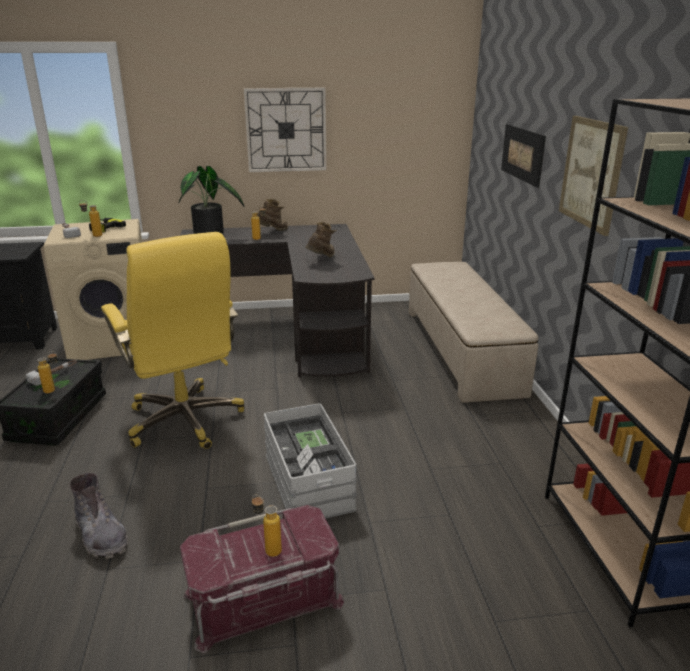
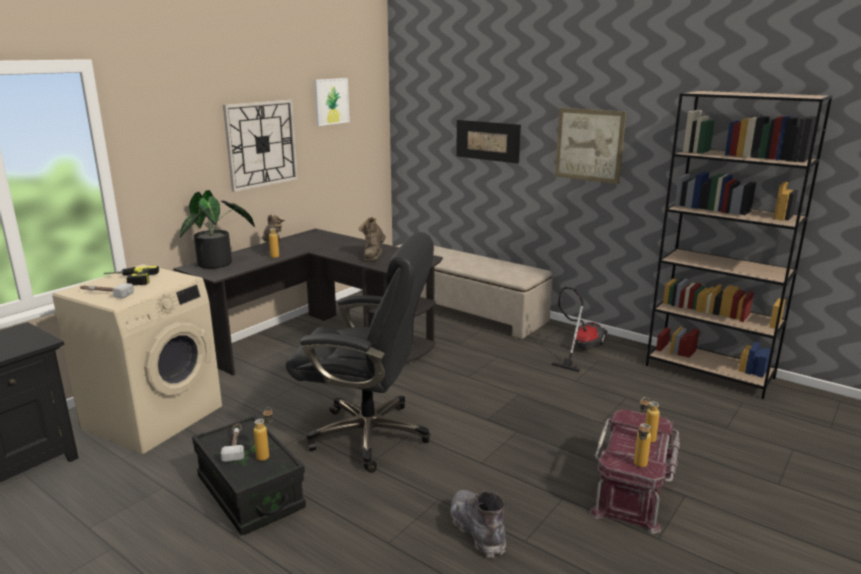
camera: 45 degrees left, 5 degrees down
(93, 236) = (149, 288): bottle -> bottle (639, 467)
(101, 535) = (477, 530): grey boot -> grey boot turned 120 degrees counterclockwise
(183, 418) = (366, 435): yellow office chair -> black office chair
(309, 480) = (530, 422): grey storage box -> none
(322, 259) = (373, 256): brown boot -> brown boot turned 150 degrees counterclockwise
(382, 92) = (331, 101): none -> picture
(503, 441) = (580, 349): none -> vacuum cleaner

